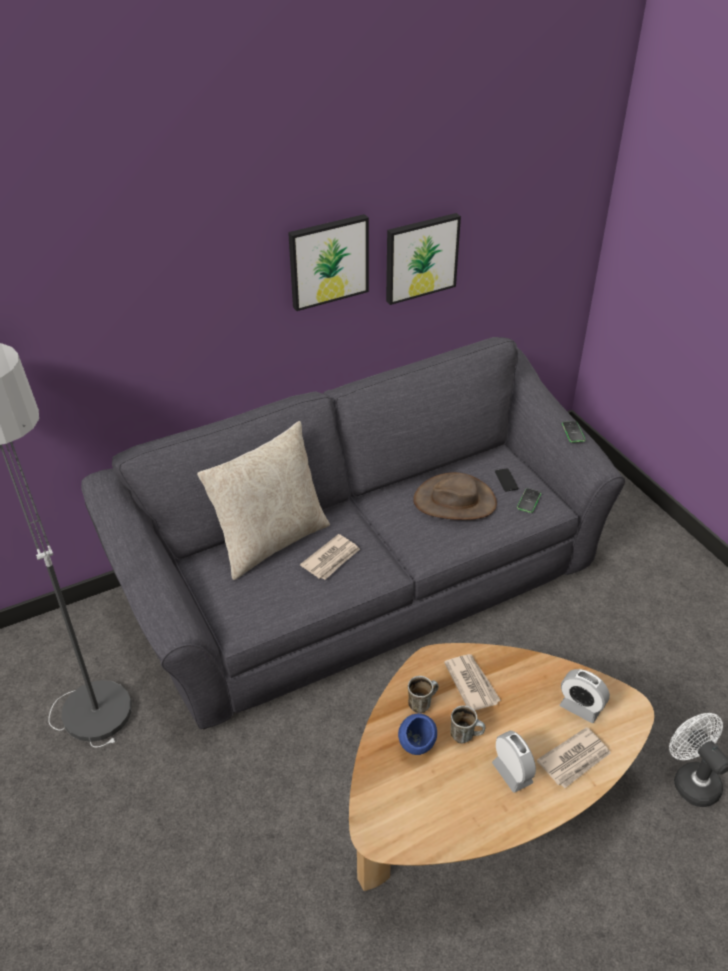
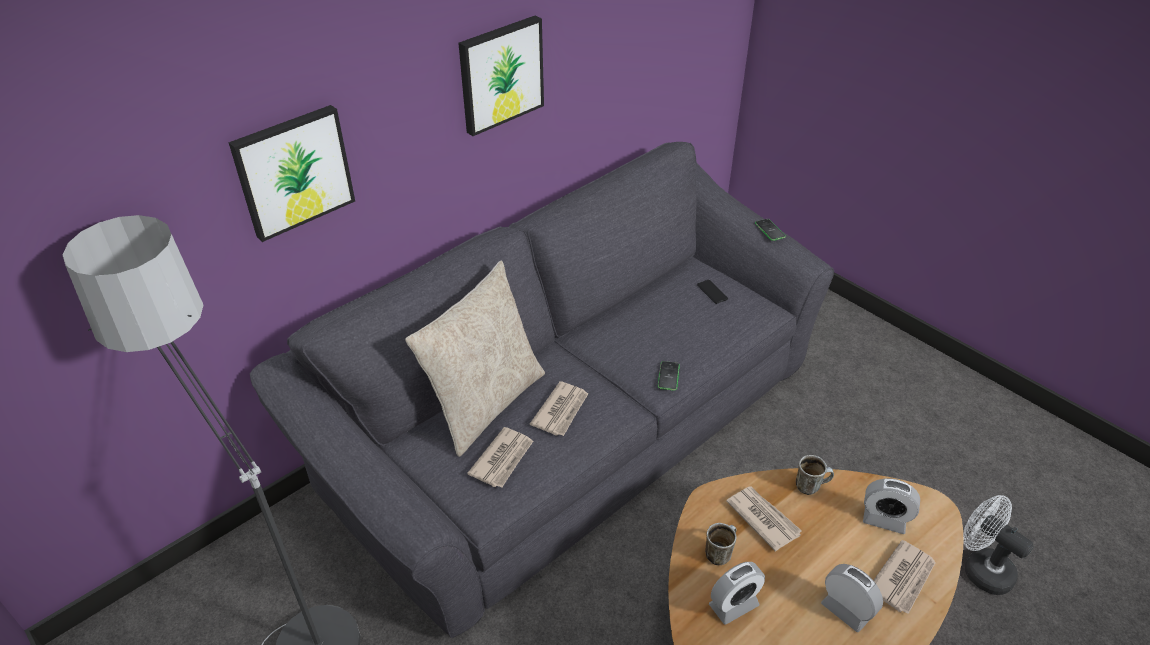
camera: 15 degrees left, 0 degrees up
(268, 589) = (503, 459): none -> newspaper
(416, 747) = (733, 605): blue bowl -> alarm clock
(420, 257) = (590, 62): picture -> picture (293, 171)
(455, 501) = (668, 323): brown hat -> none
(466, 735) = (781, 579): mug -> mug (811, 486)
(529, 501) = (743, 309): phone -> phone (668, 376)

